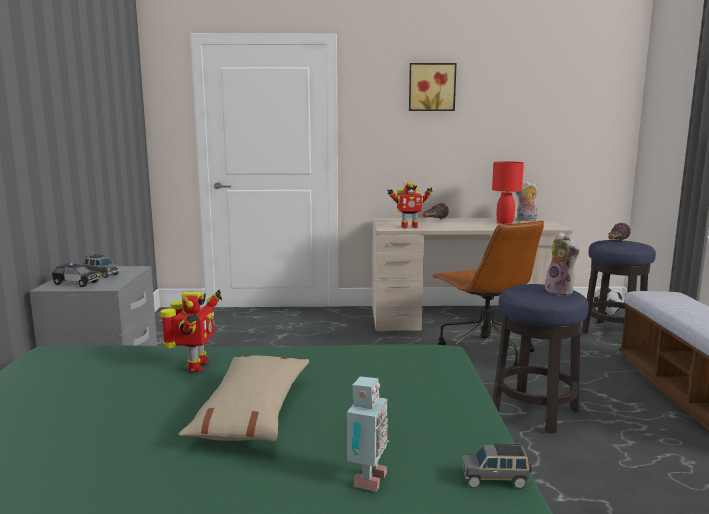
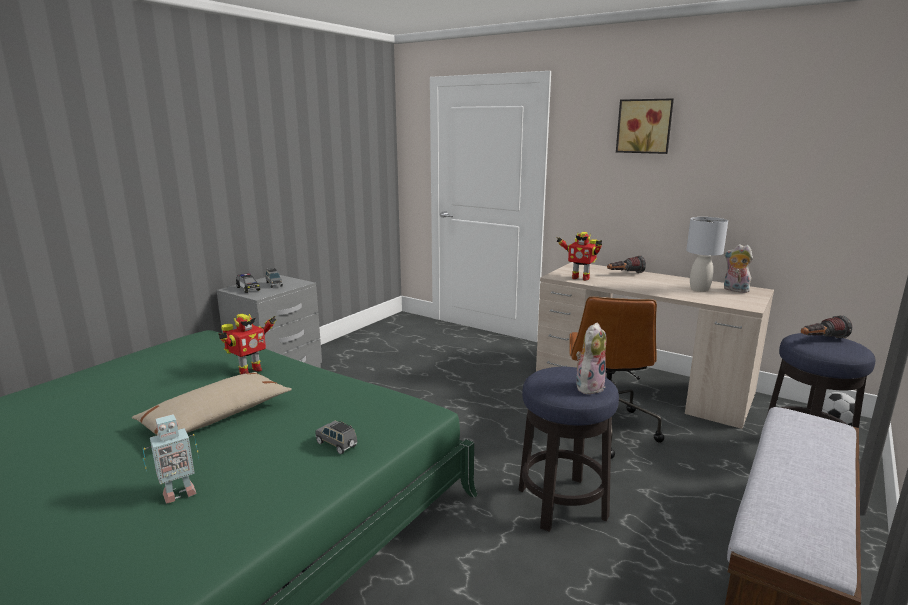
camera: 35 degrees right, 5 degrees up
(495, 480) = (243, 533): grey toy car -> grey toy car (337, 445)
(505, 223) = (699, 289): red table lamp -> grey table lamp
(561, 292) = (588, 386): plush toy -> plush toy turned 150 degrees counterclockwise

